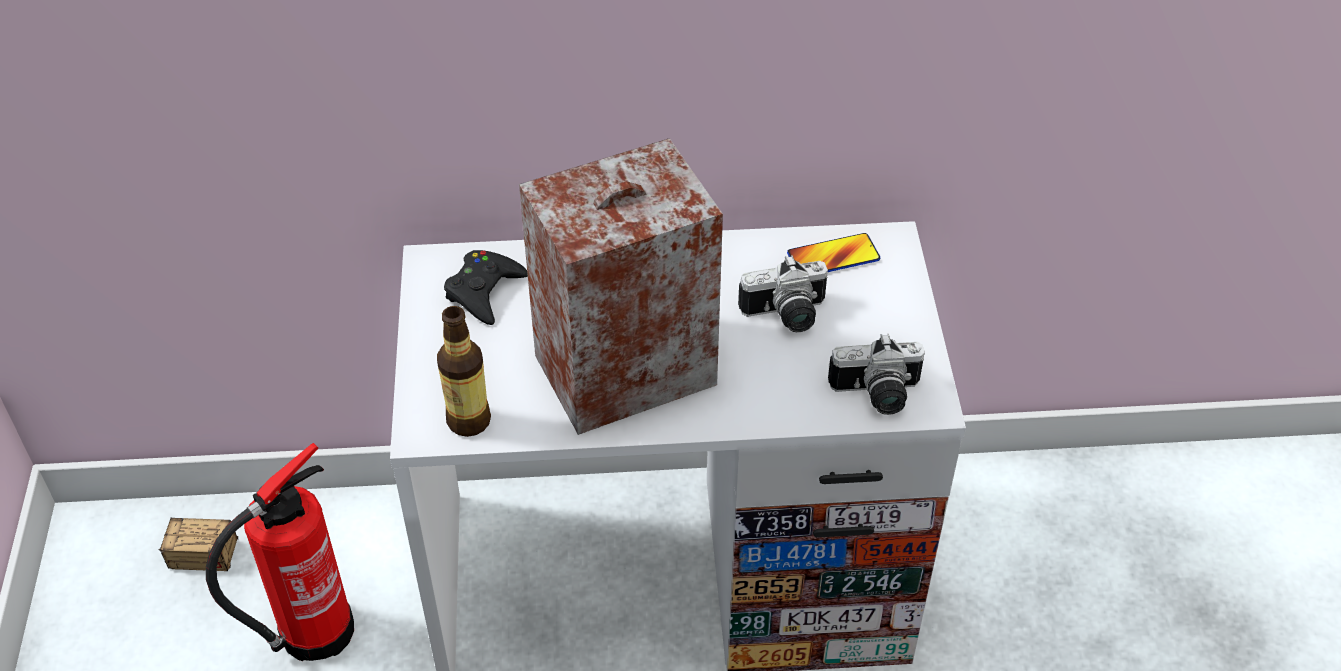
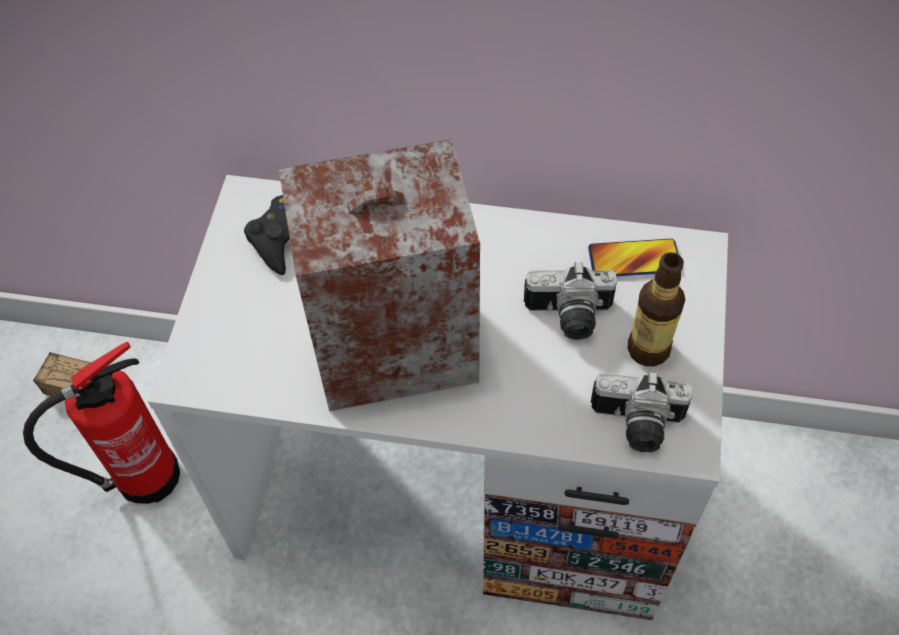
camera: 15 degrees right, 10 degrees up
(469, 421) = (231, 375): bottle -> bottle (648, 349)

